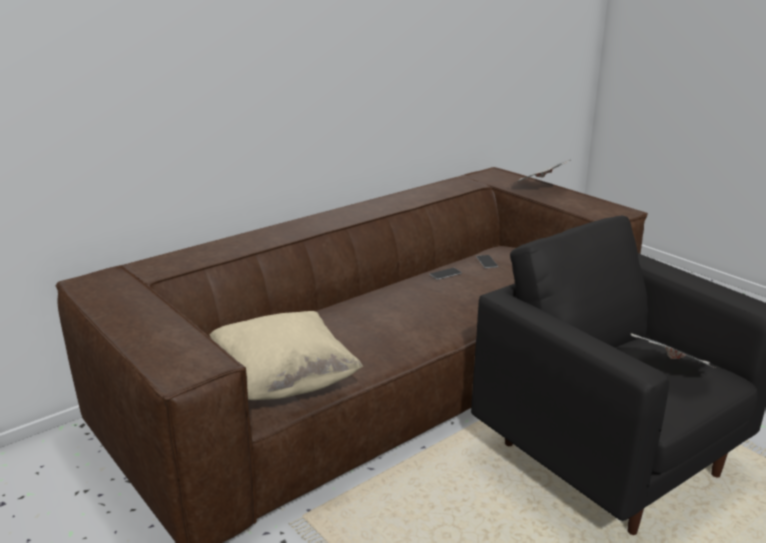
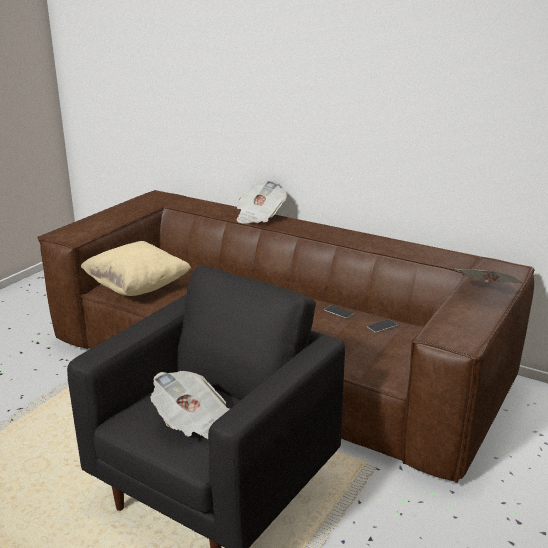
camera: 70 degrees right, 0 degrees up
(265, 234) = (259, 216): none -> newspaper

